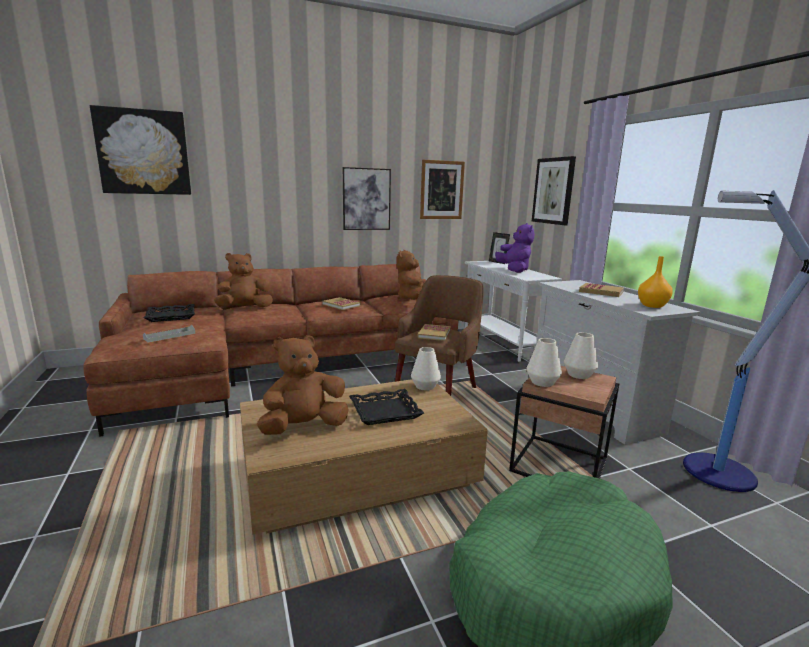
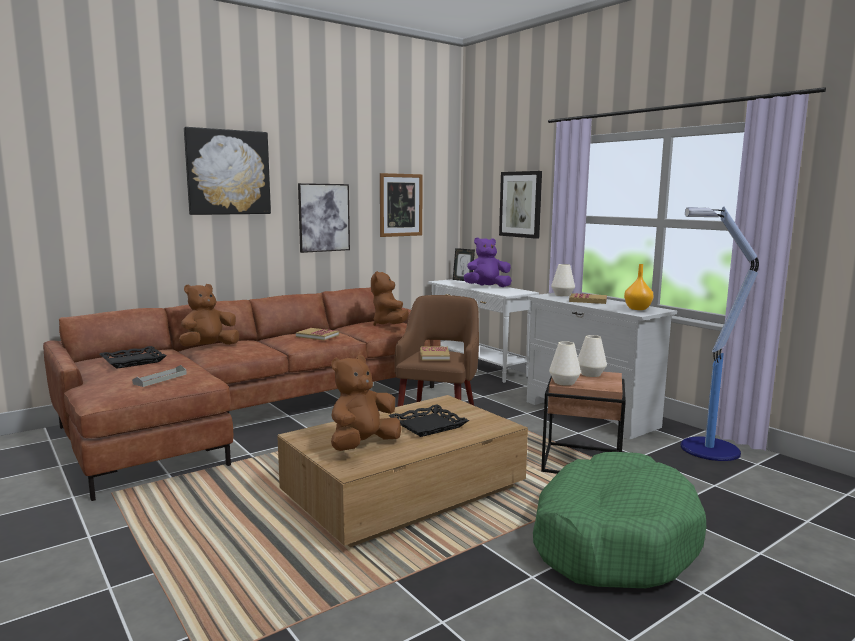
camera: 15 degrees left, 5 degrees down
(143, 152) = (76, 172): picture -> picture (228, 172)
(425, 386) = (449, 402): white vase -> white vase (562, 295)
(514, 270) = (486, 287): purple plush toy -> purple plush toy turned 75 degrees counterclockwise

